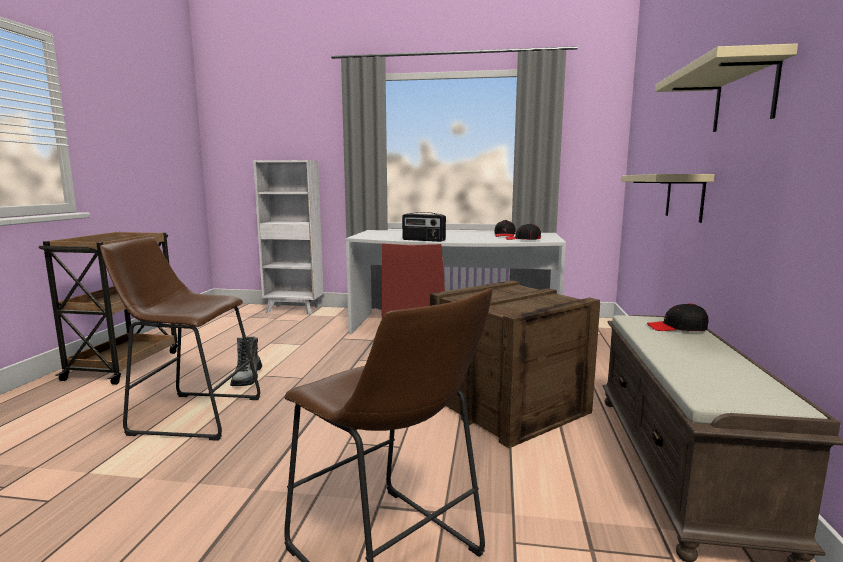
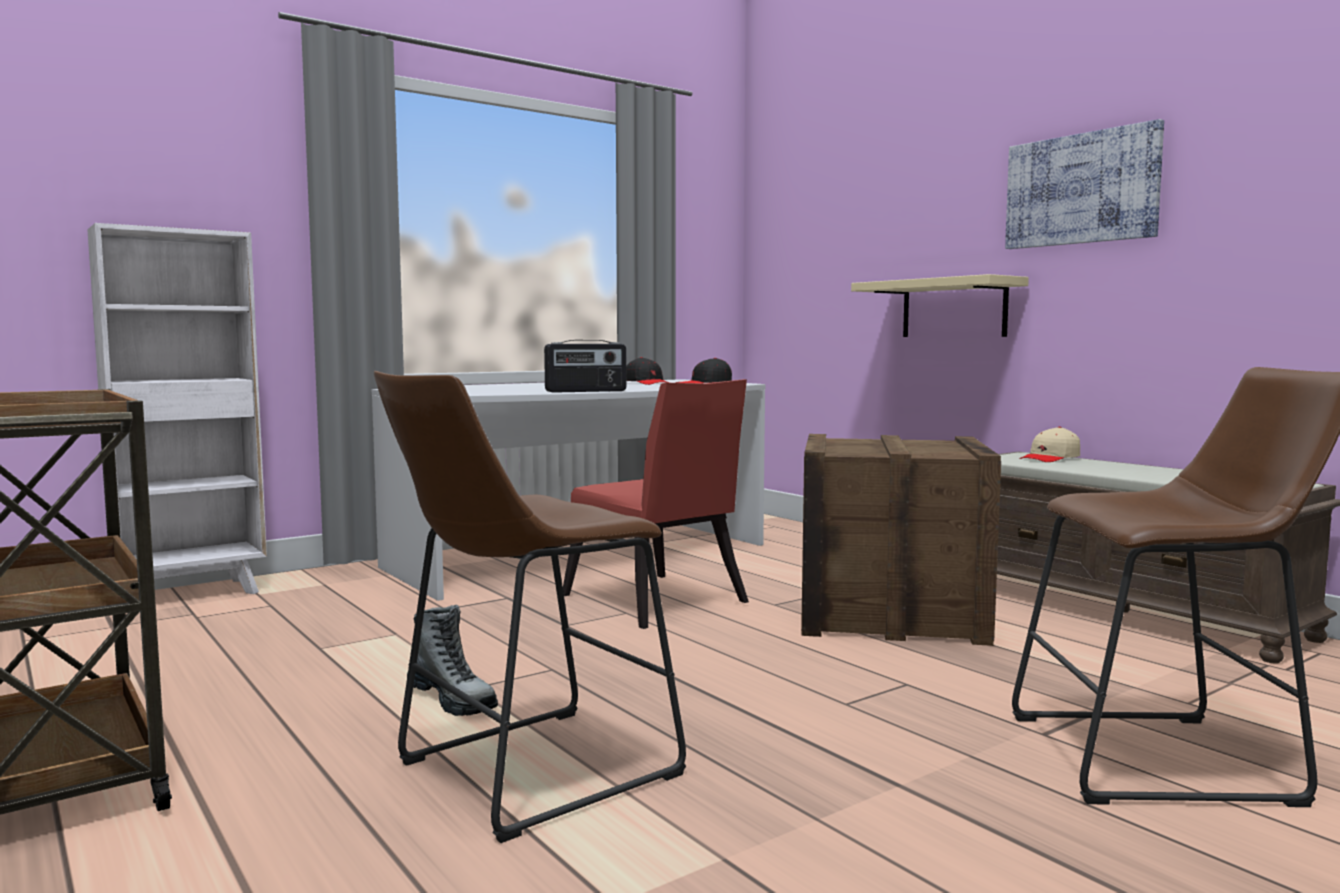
camera: 45 degrees left, 5 degrees down
(677, 328) = (1050, 458): black cap -> beige cap
(744, 96) = (1081, 189): beige shelf -> picture

